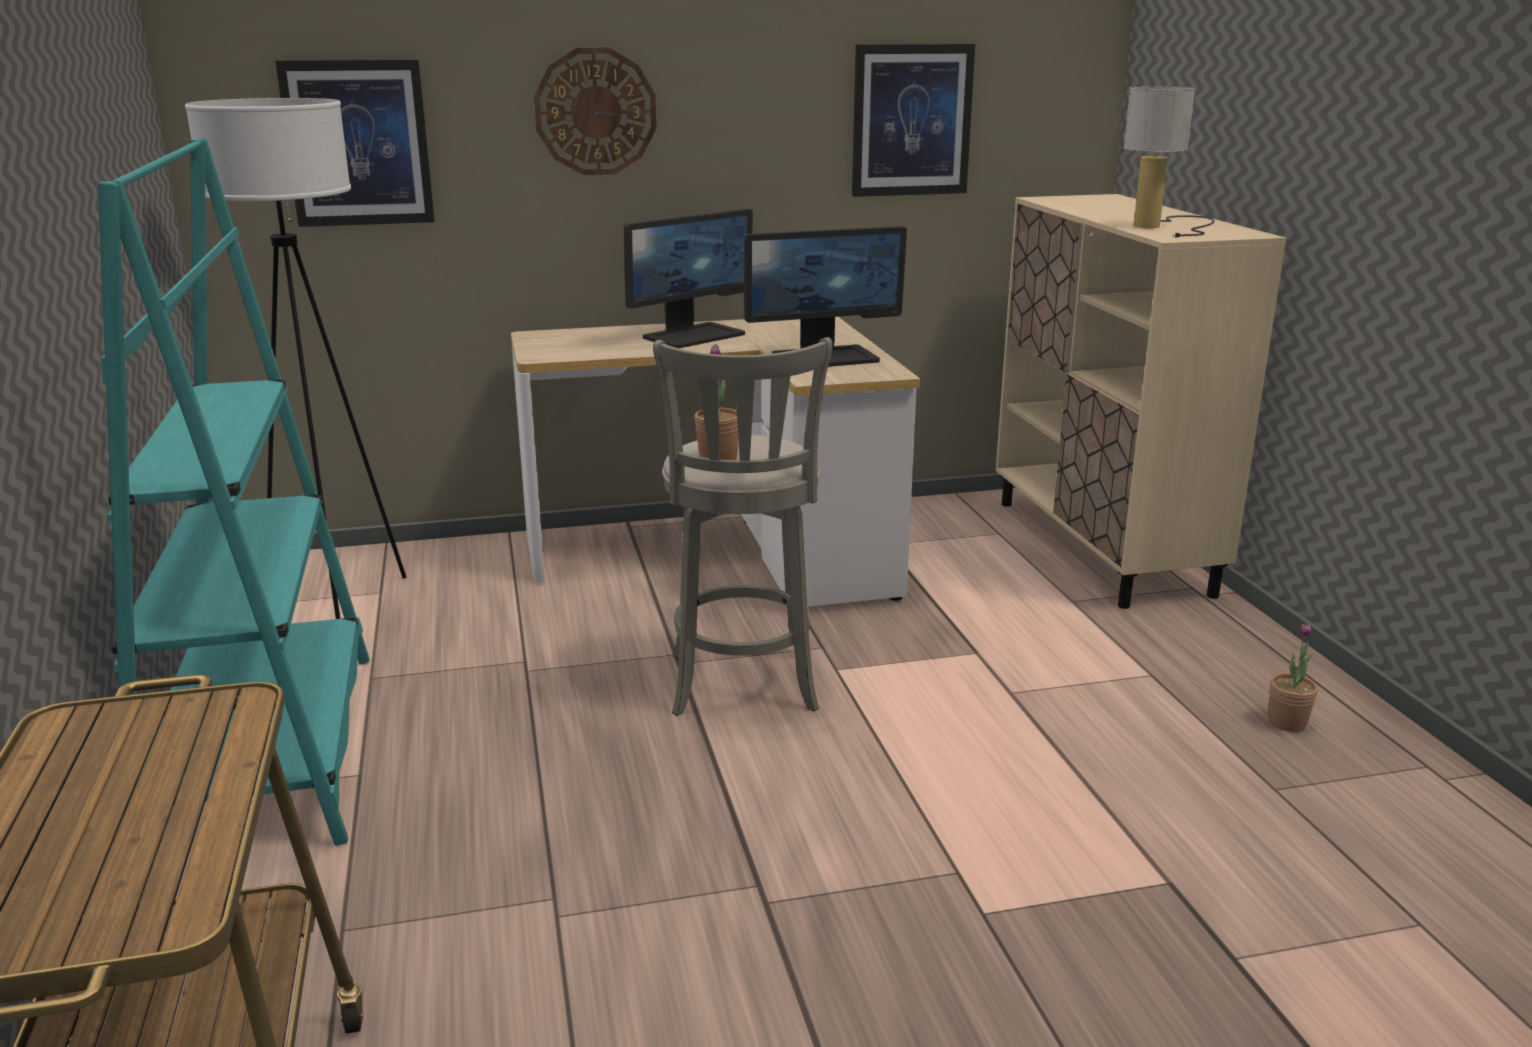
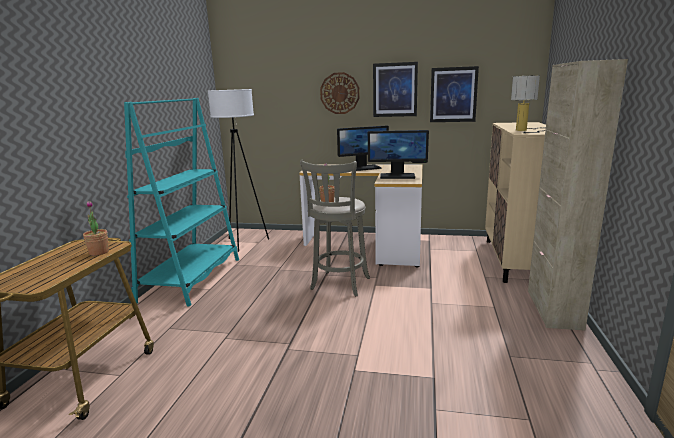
camera: 25 degrees right, 5 degrees down
(358, 143) = (268, 104): picture -> picture (395, 90)
(1269, 656) = (553, 309): none -> beige cabinet
(1287, 722) = (538, 334): potted plant -> potted plant (99, 252)

